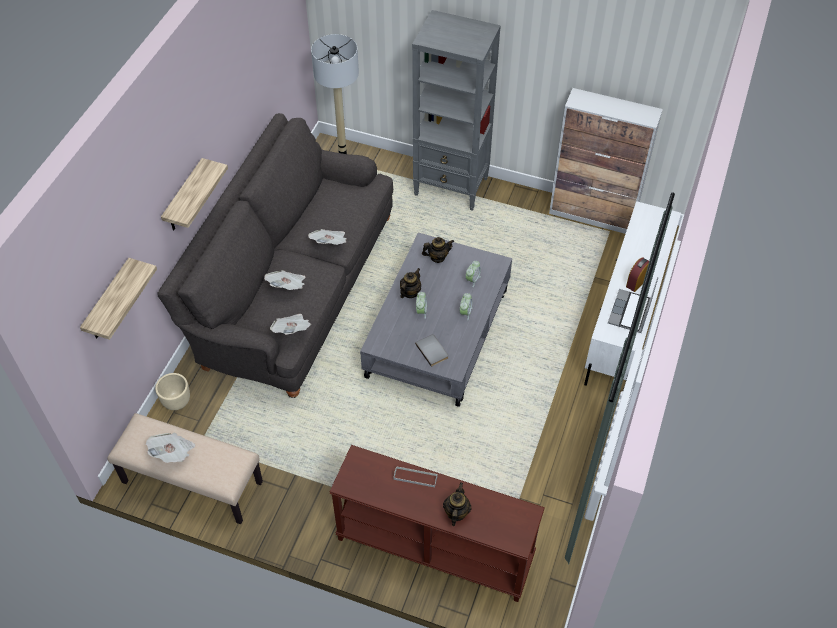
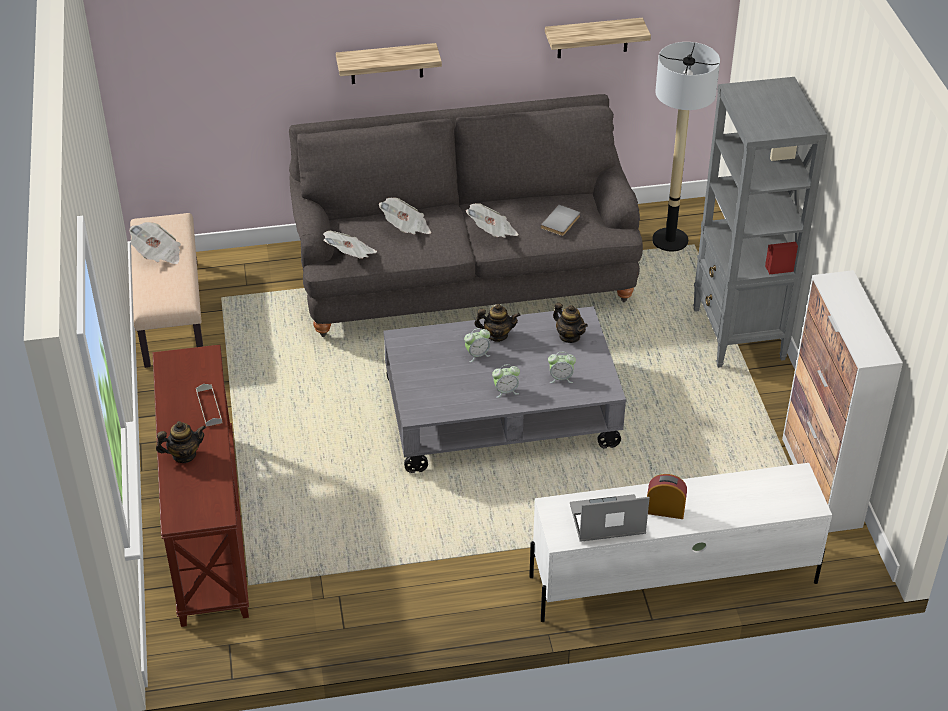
camera: 60 degrees right, 10 degrees down
(109, 302) = (214, 75): shelf -> shelf (593, 38)
(176, 401) = (258, 260): beige planter -> none
(433, 350) = (428, 386): grey book -> grey book (562, 222)

